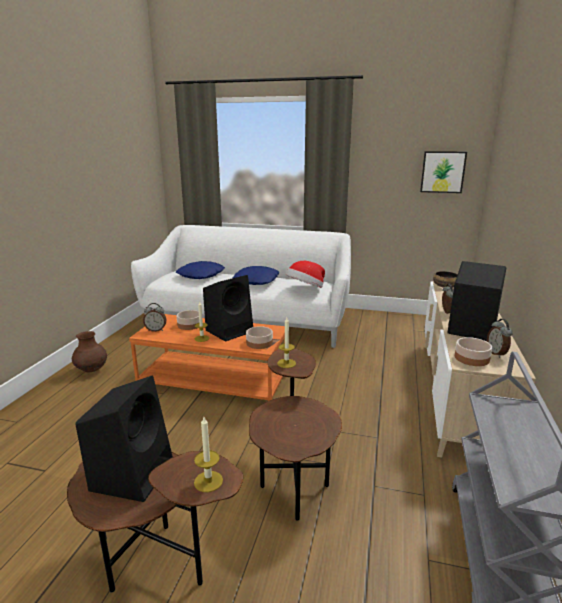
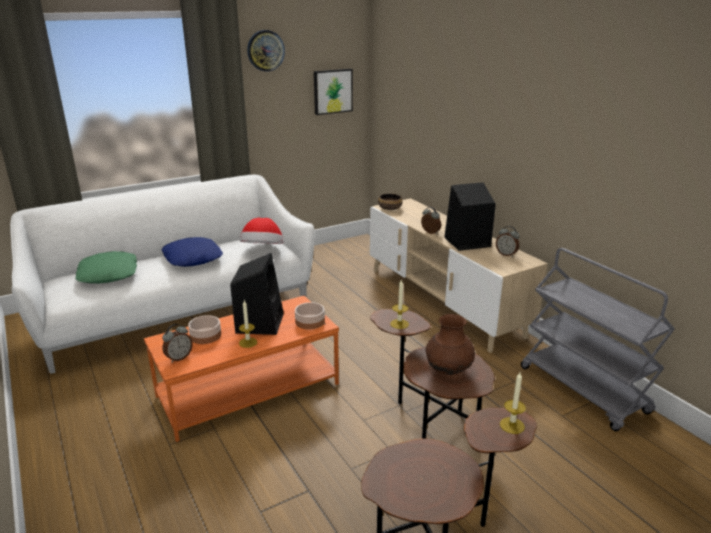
camera: 45 degrees left, 5 degrees up
(92, 370) = (73, 456): brown vase -> brown vase (448, 370)
(133, 473) = (416, 470): black speaker -> none
(201, 275) = (109, 274): blue pillow -> green pillow
(379, 130) = (265, 50): none -> wall clock
(472, 358) = (500, 264): bowl -> none

